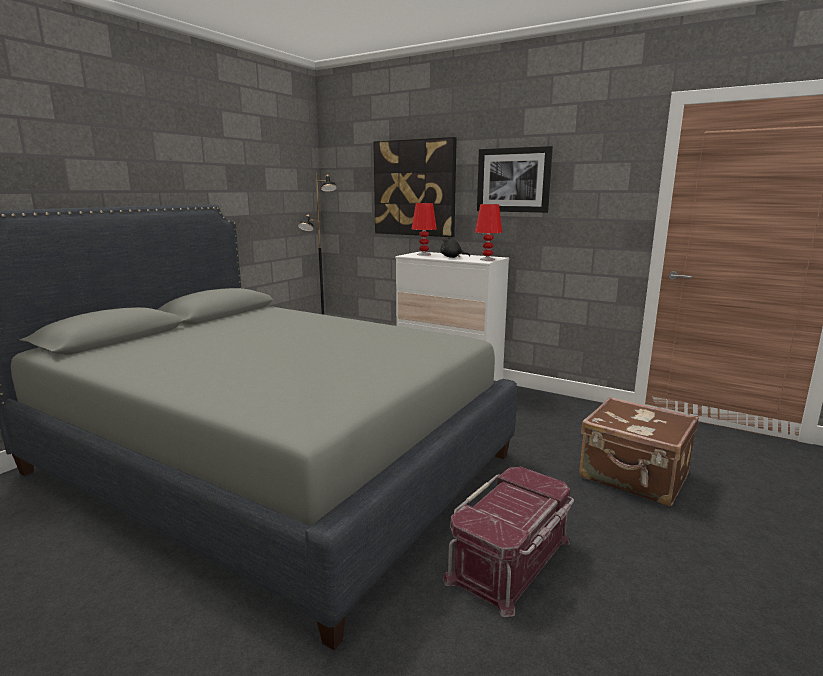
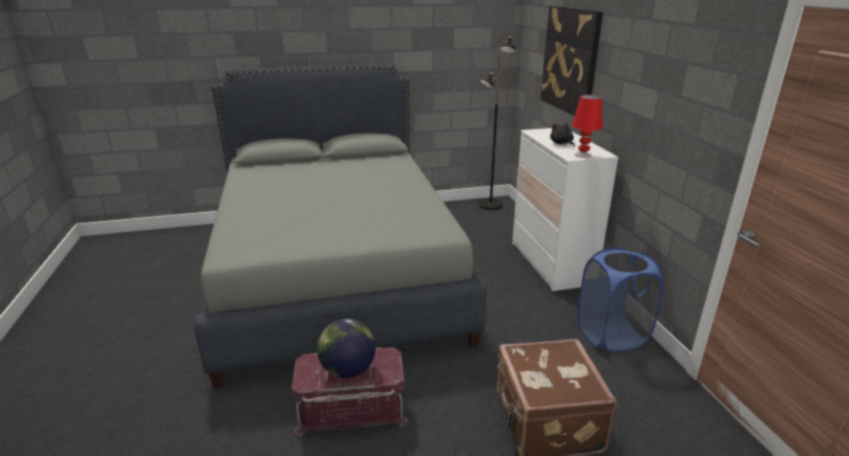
camera: 45 degrees right, 10 degrees up
(423, 254) = (550, 133): red table lamp -> none
(513, 180) = (636, 71): picture -> none
(514, 504) = (348, 370): none -> globe
(565, 408) = (611, 336): none -> blue laundry basket

